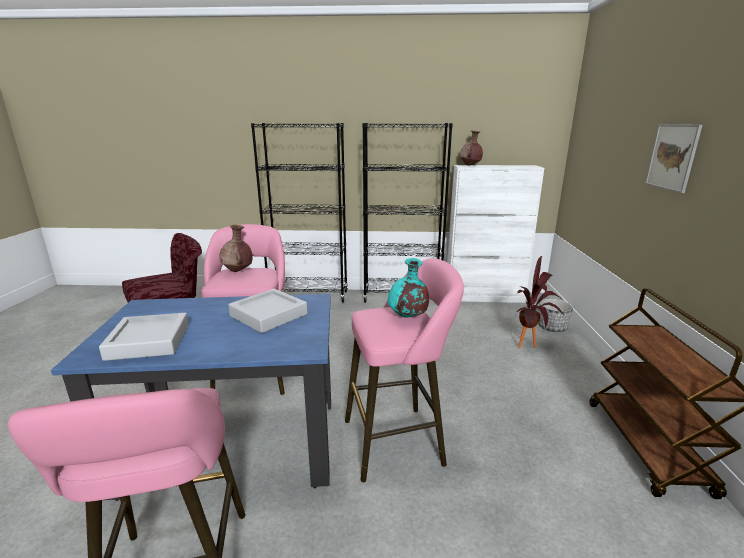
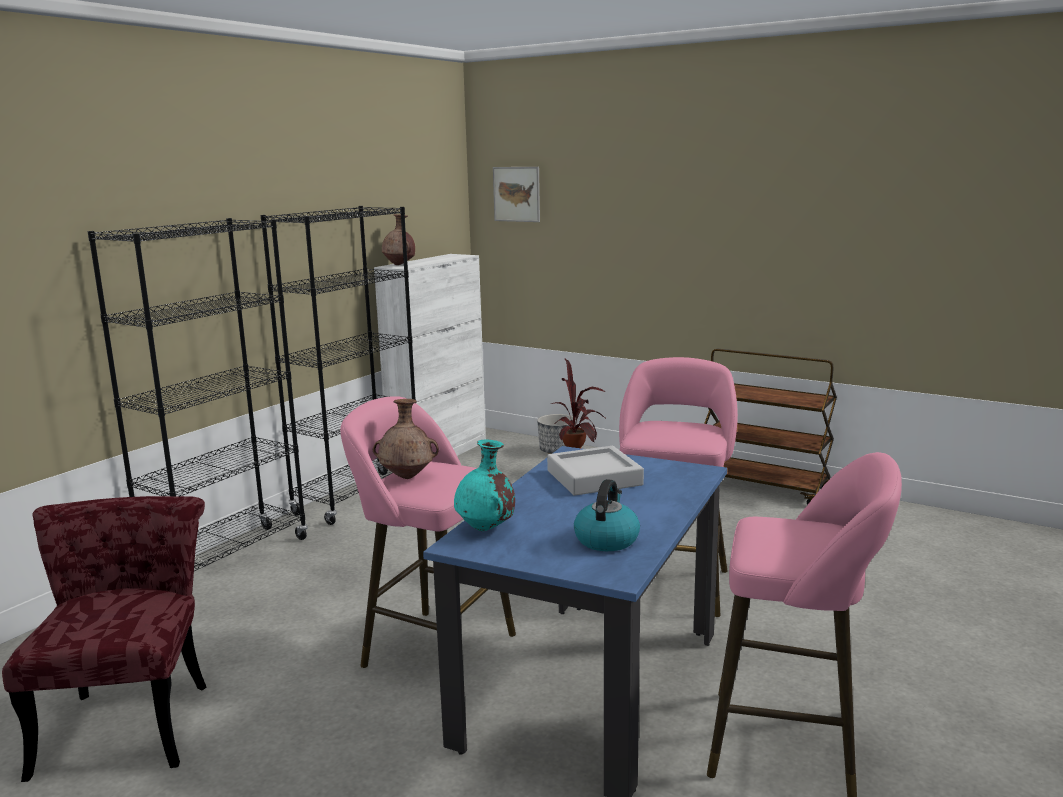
camera: 60 degrees left, 5 degrees down
(149, 341) = (606, 539): grey tray -> kettle
(407, 317) = (674, 425): turquoise vase -> turquoise vase (486, 529)
(672, 157) = (674, 227): picture -> picture (516, 194)

